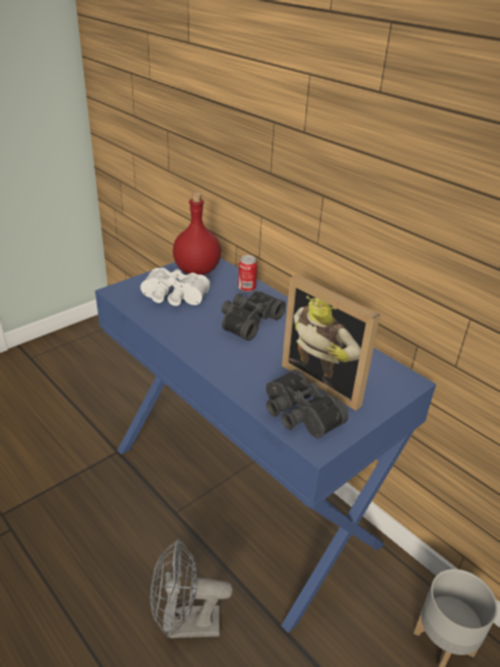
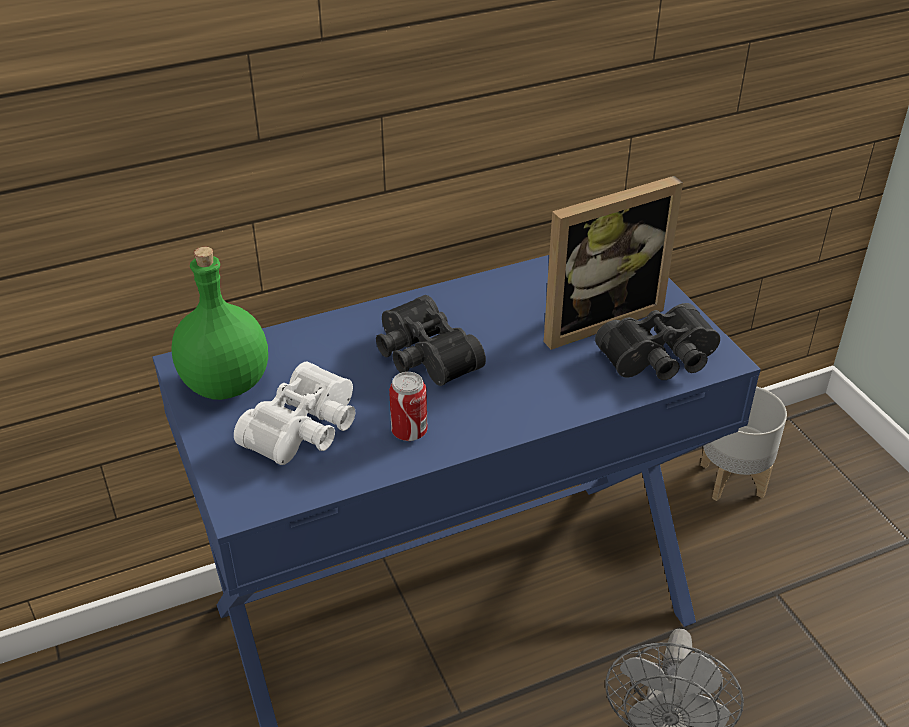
camera: 70 degrees left, 5 degrees up
(197, 271) = (227, 384): red bottle -> green bottle
(246, 288) = (322, 337): can -> can (409, 432)

